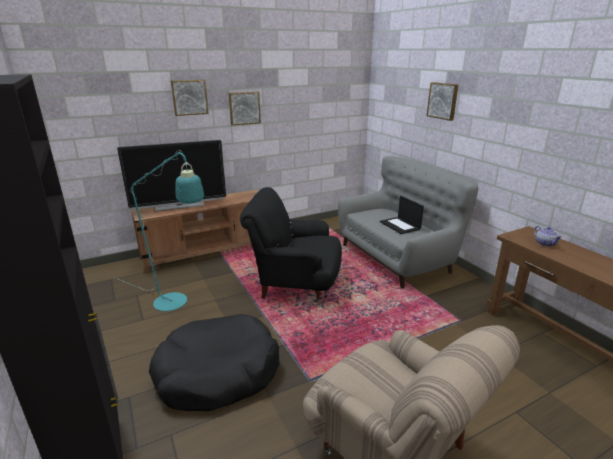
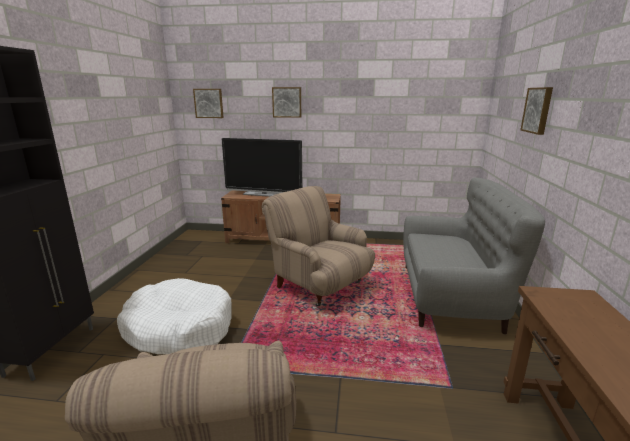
camera: 35 degrees right, 5 degrees down
(177, 304) = (217, 270): turquoise floor lamp -> none
(217, 373) = (179, 328): black dog bed -> white dog bed
(244, 108) = (336, 115): picture -> picture (209, 103)
(295, 283) = (319, 285): black armchair -> beige armchair
(400, 225) = (451, 256): laptop -> none
(544, 243) = (582, 316): teapot -> none

